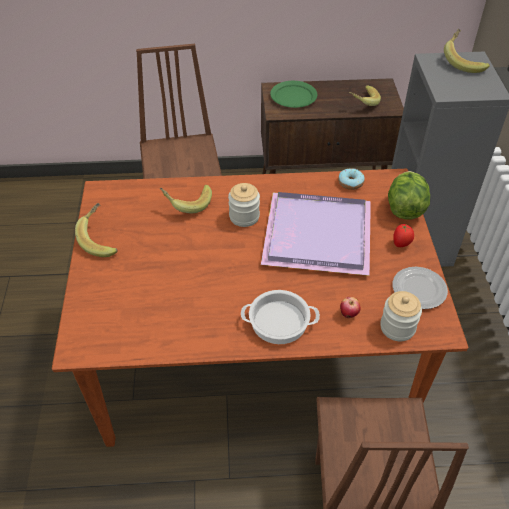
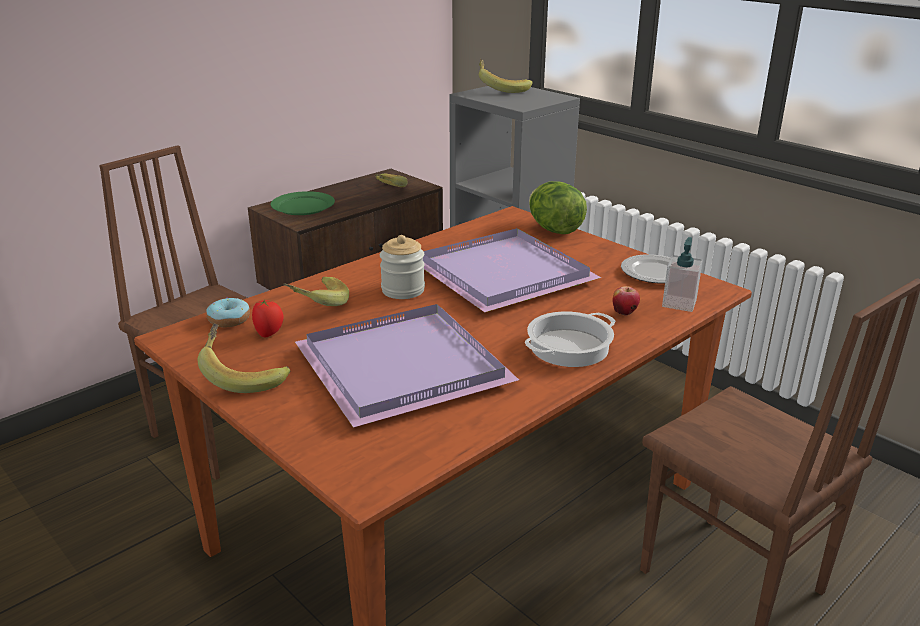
camera: 40 degrees left, 20 degrees down
(179, 279) = (404, 365): none -> purple tray
(350, 183) = (476, 230): donut -> donut (229, 320)
(397, 327) = (679, 303): jar -> soap dispenser
(401, 244) = (590, 251): tomato -> tomato (269, 334)

